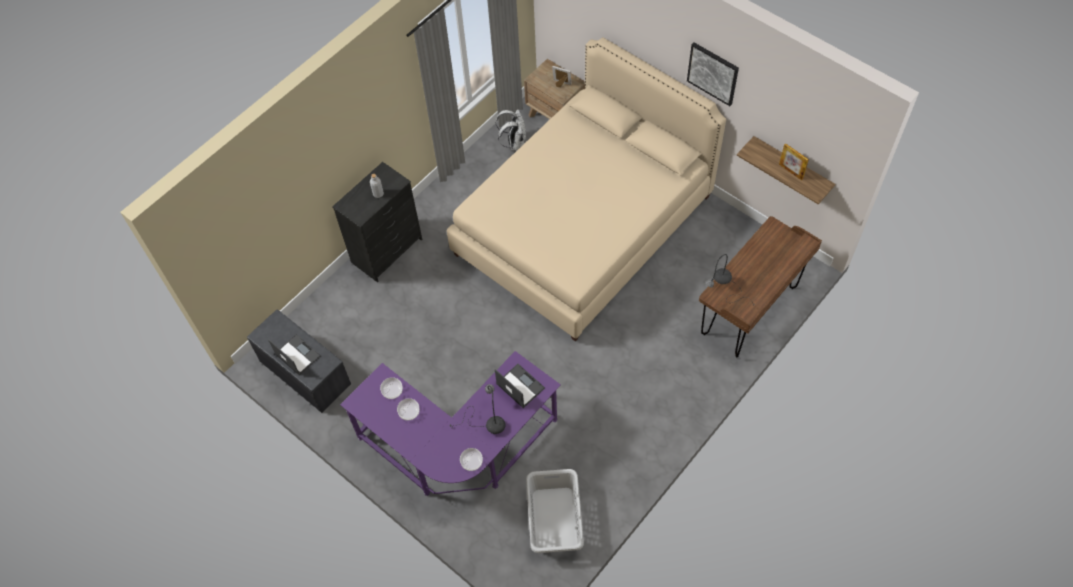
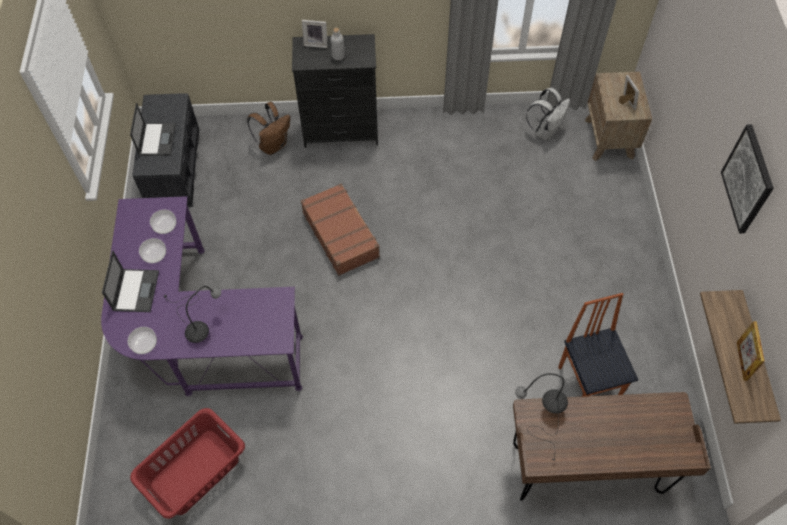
camera: 45 degrees right, 0 degrees up
(353, 197) = (316, 43): none -> picture frame
(354, 298) = (273, 145): none -> brown backpack
(469, 313) = (341, 234): none -> brown suitcase
(520, 385) = (260, 320): laptop -> laptop (136, 290)
(554, 520) = (194, 472): grey laundry basket -> red laundry basket
(583, 225) = (522, 248): beige bed -> none
(701, 266) = (588, 383): none -> chair

